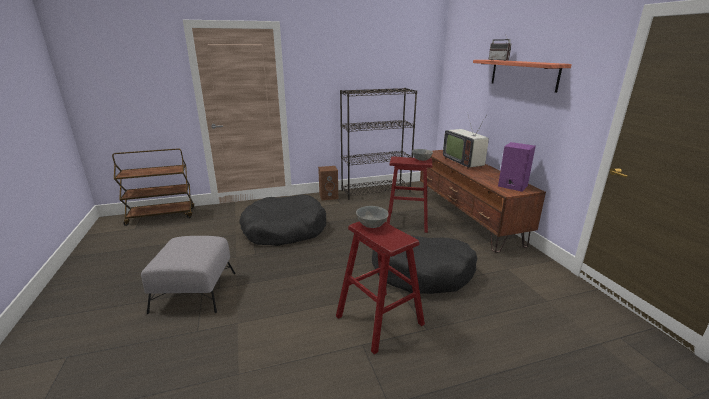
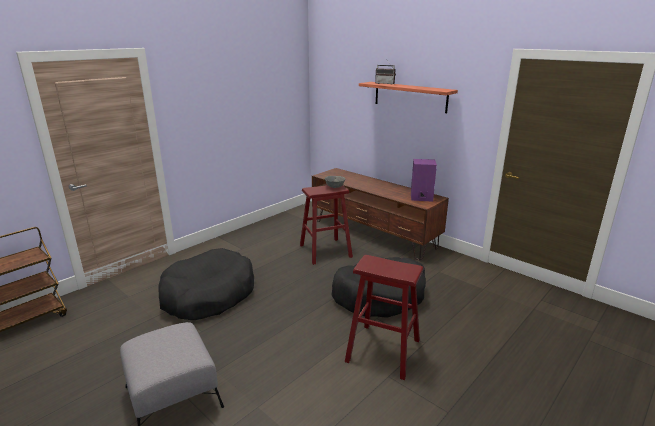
camera: 30 degrees left, 0 degrees up
(329, 196) = (221, 243): brown speaker -> none
(372, 225) = (373, 263): grey bowl -> none
(376, 191) = (267, 226): black bookcase -> none
(464, 162) = (360, 181): television -> none

